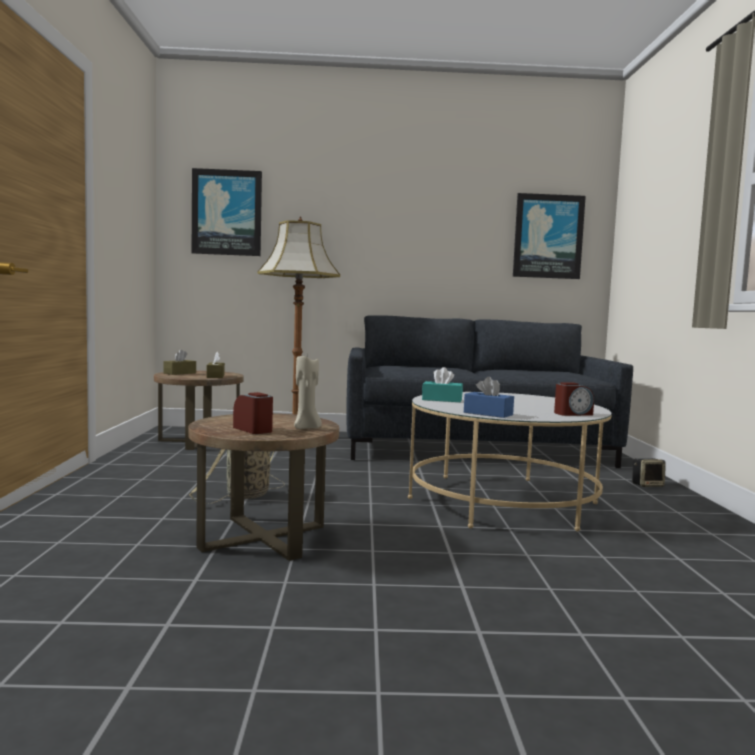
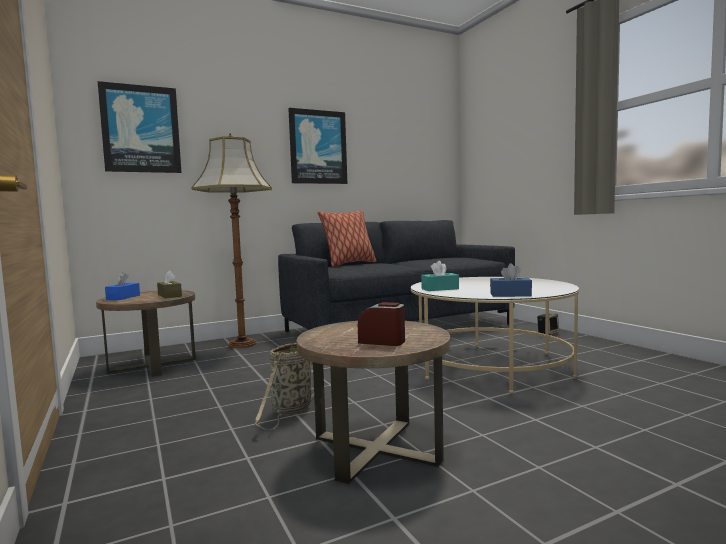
camera: 25 degrees left, 0 degrees up
(180, 373) = (123, 297): brown tissue box -> blue tissue box
(306, 428) = (417, 331): beige candle -> none
(417, 366) = (349, 264): none -> pillow
(548, 236) = (419, 153): picture -> picture (318, 147)
(572, 414) = (554, 286): alarm clock -> none

